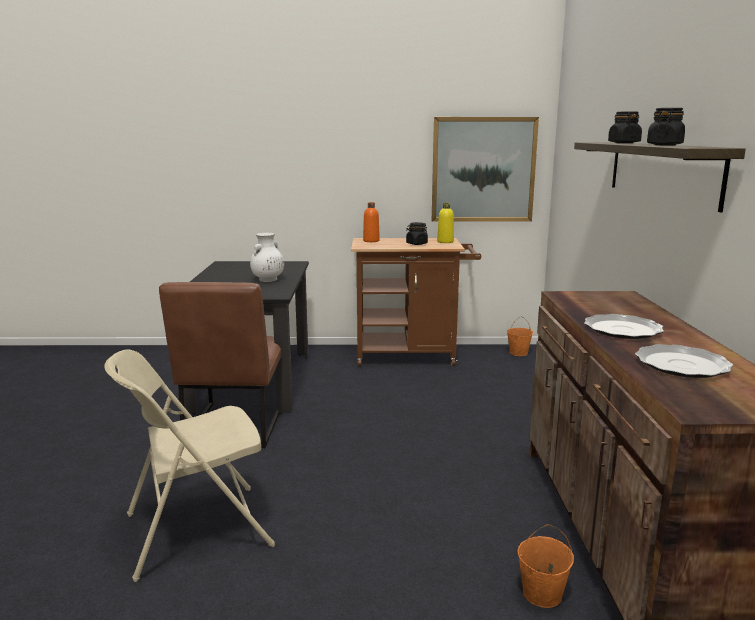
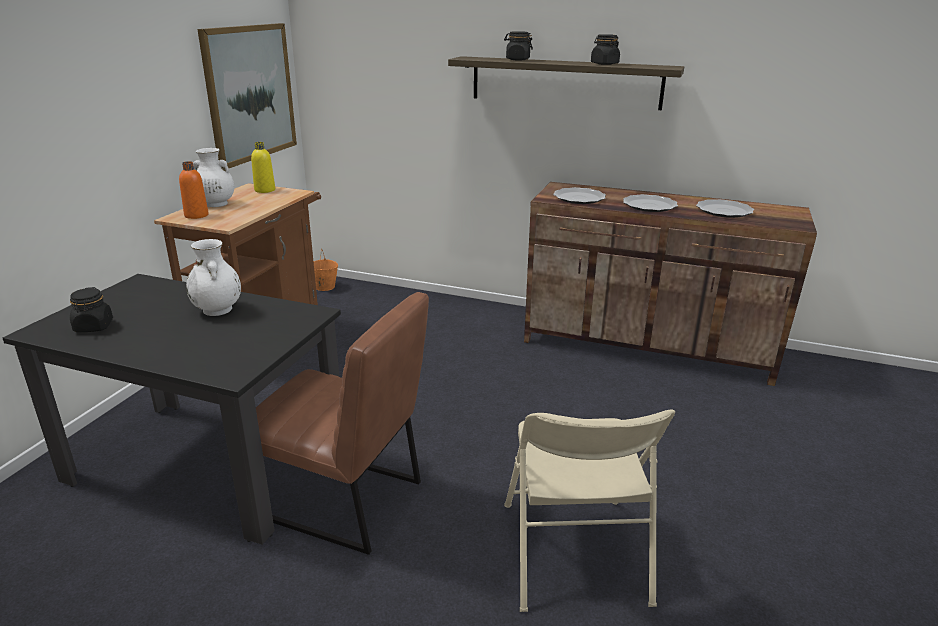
camera: 70 degrees left, 10 degrees up
(399, 240) = (216, 204): none -> white vase
(416, 244) = (254, 201): black jar -> black jar (94, 327)
(541, 593) = (698, 391): orange bucket -> none
(589, 303) = (579, 198): none -> plate

